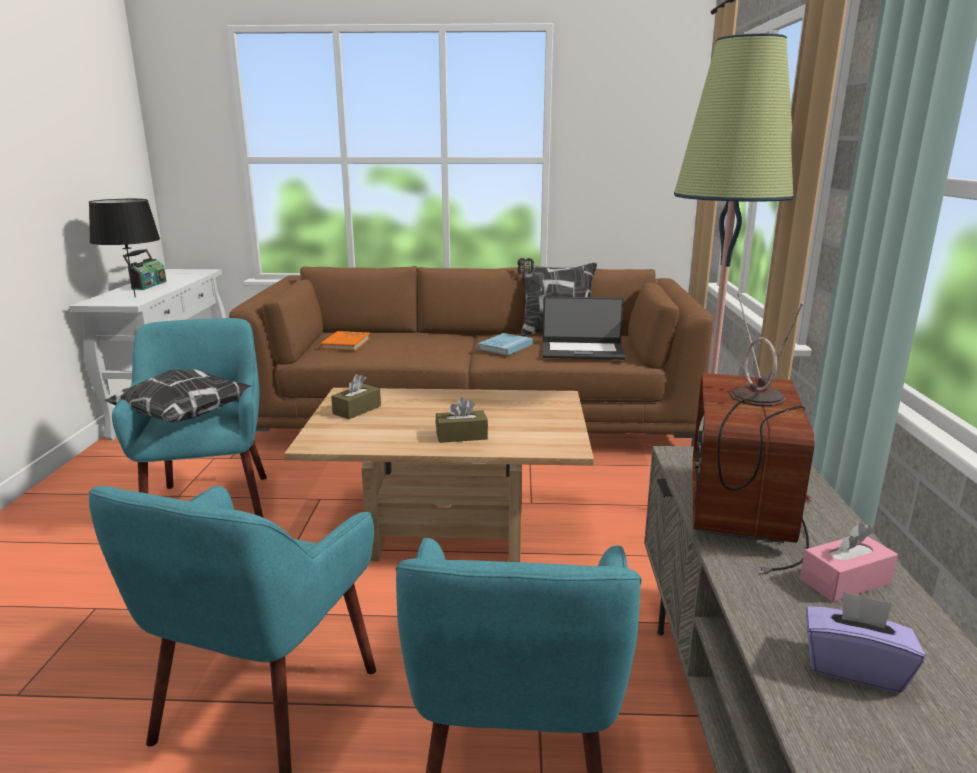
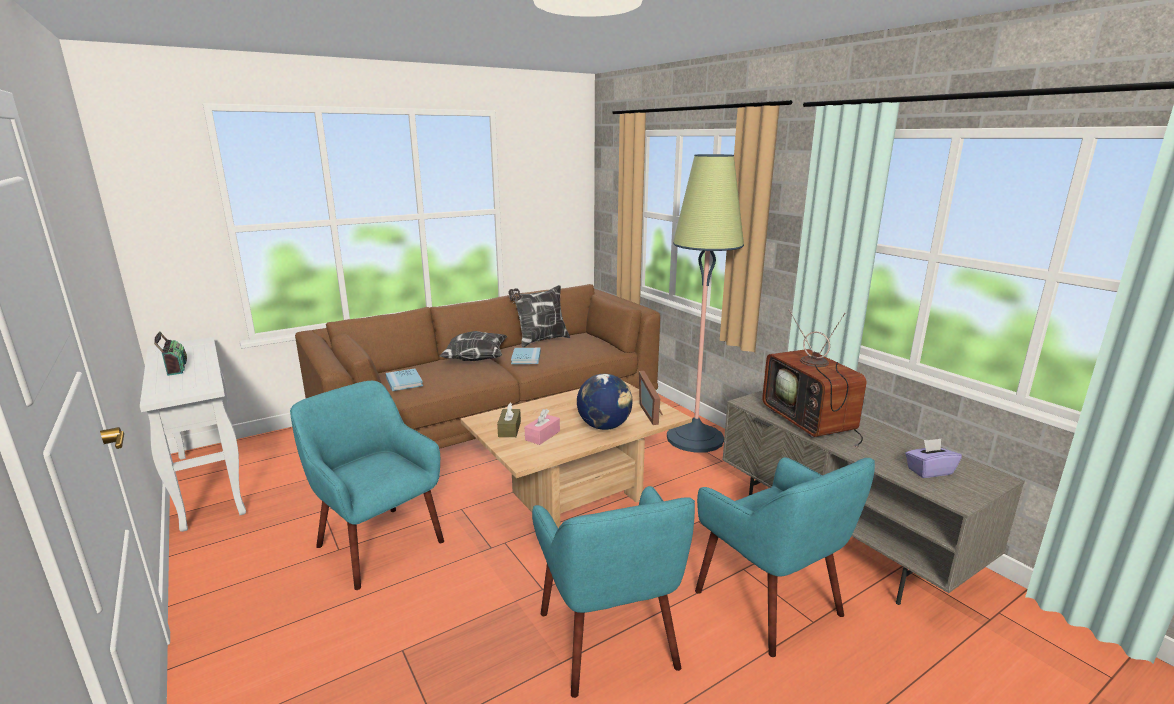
camera: 35 degrees left, 0 degrees up
(135, 297) = (195, 382): black table lamp -> none
(185, 417) = (368, 474): pillow -> pillow (474, 359)
(346, 343) = (404, 381): orange book -> blue book
(461, 436) = (604, 426): brown tissue box -> globe
(550, 437) = (653, 412): none -> picture frame
(582, 351) = (579, 350): laptop -> none
(845, 581) = (883, 439): pink tissue box -> pink tissue box (542, 435)

